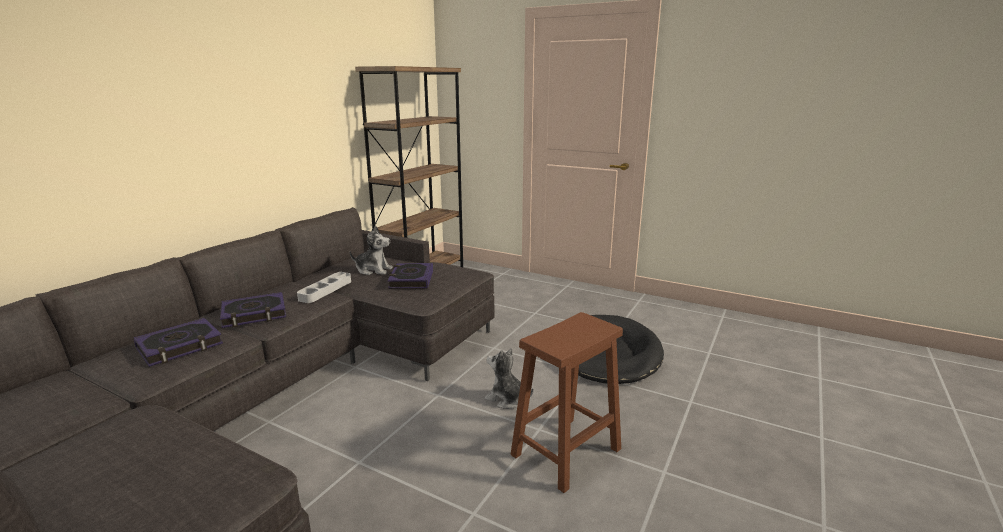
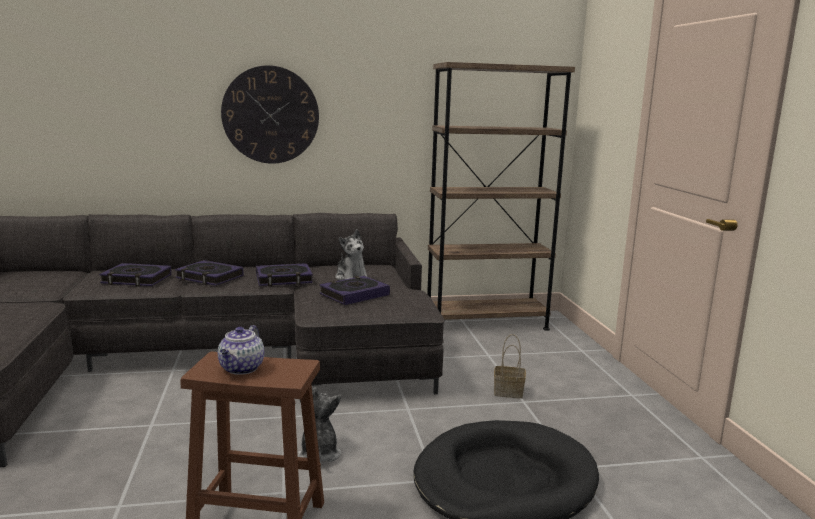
camera: 50 degrees right, 5 degrees down
(227, 127) = (270, 115): none -> wall clock
(325, 290) = (284, 279): grey tray -> book
(519, 311) = (509, 392): none -> basket
(569, 337) = (241, 369): none -> teapot

